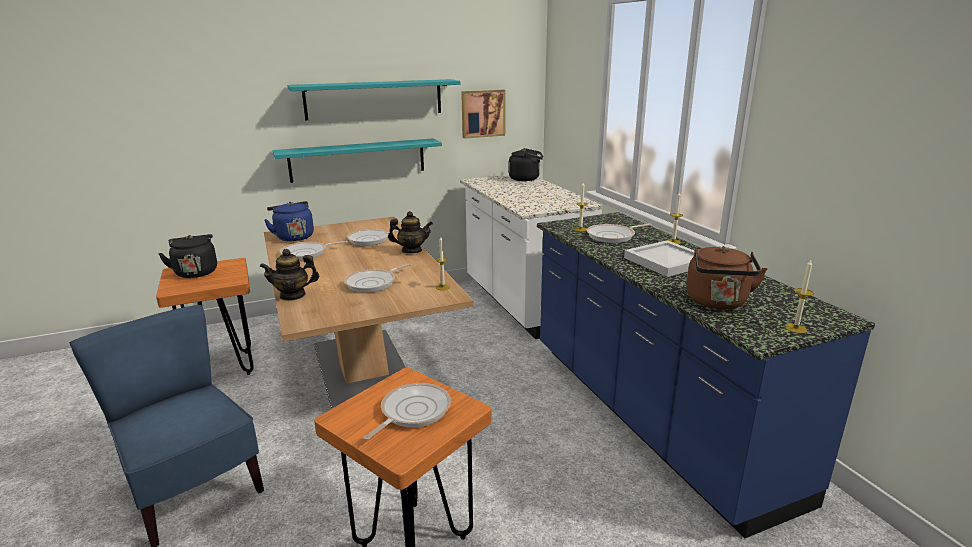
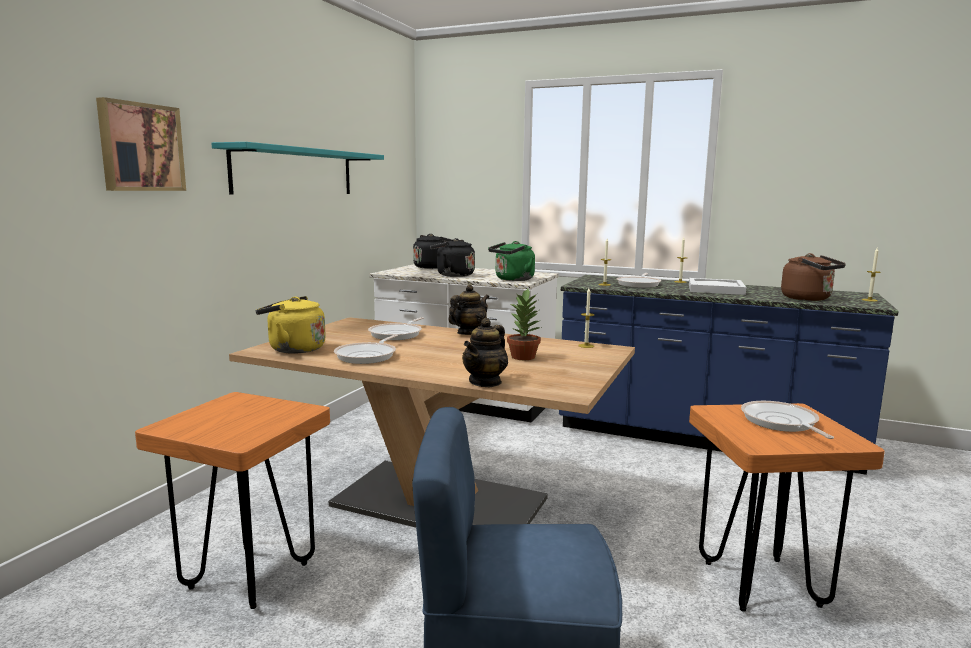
camera: 45 degrees left, 10 degrees down
(196, 272) = (211, 419): black kettle -> black kettle (452, 275)
(293, 237) = (293, 349): blue kettle -> yellow kettle
(358, 160) = (280, 251): turquoise shelf -> none
(373, 283) = (524, 357): frying pan -> potted plant
(482, 113) = (378, 197): picture -> picture (140, 147)
(530, 206) = (512, 279): none -> green kettle

